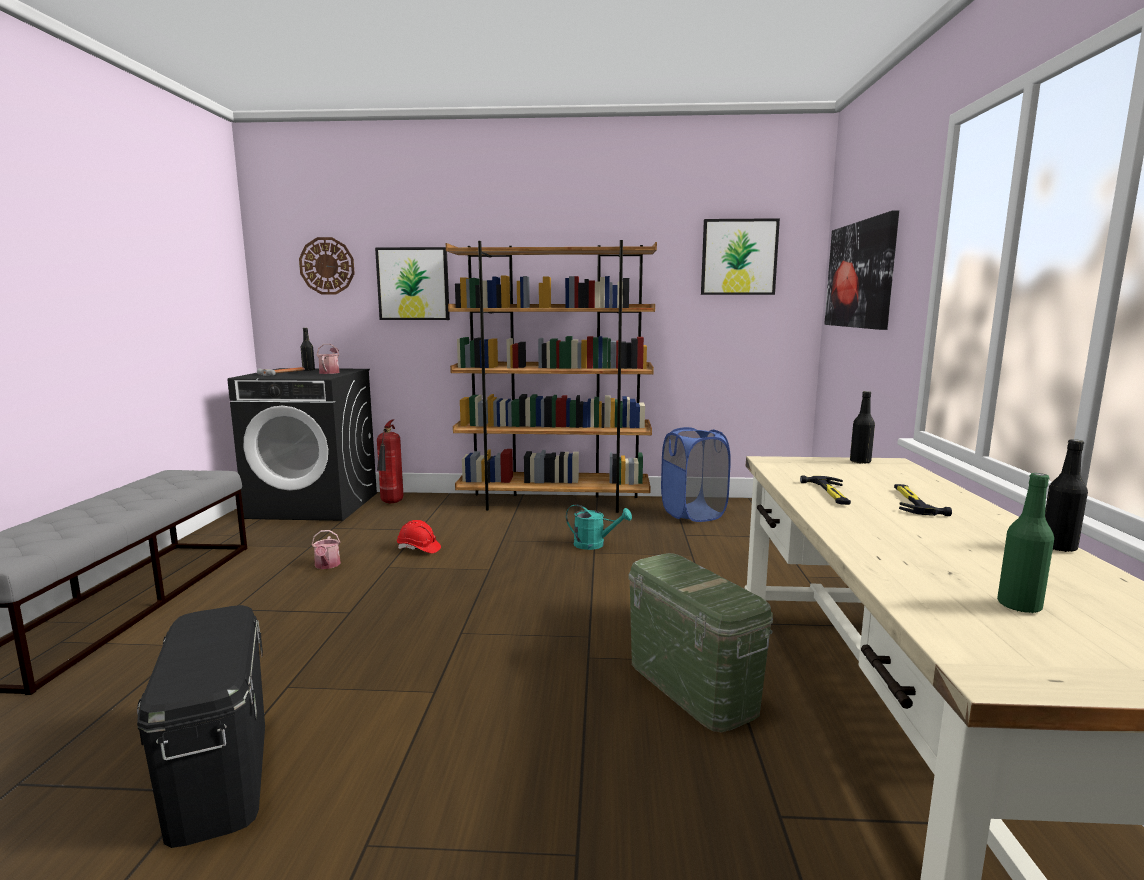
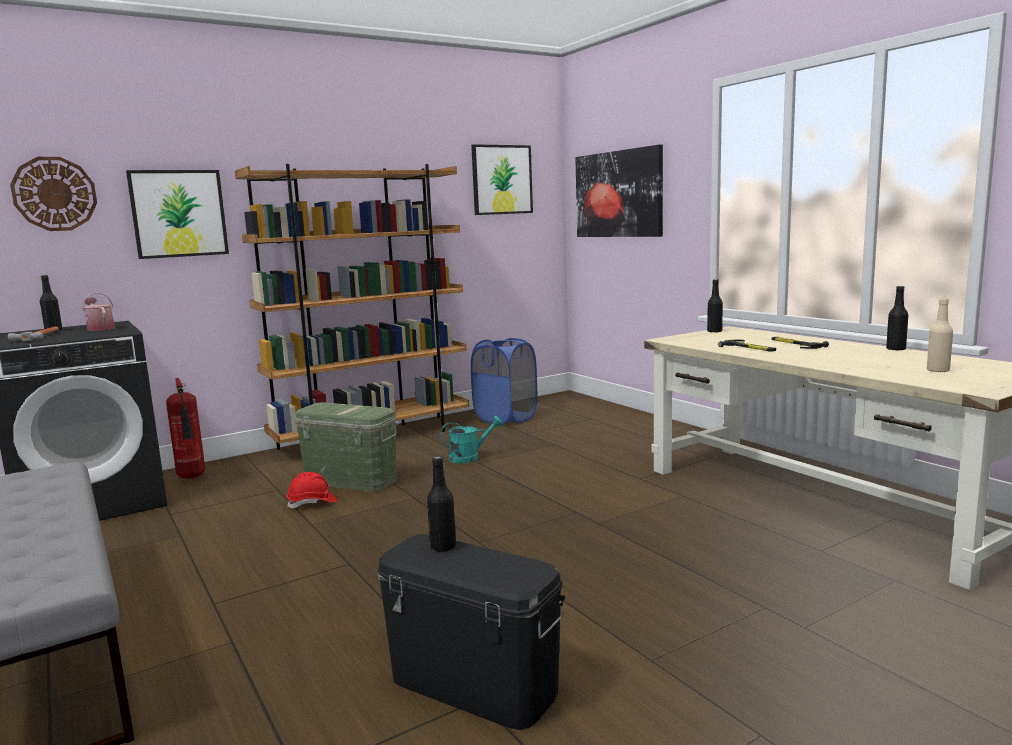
camera: 35 degrees left, 0 degrees up
(224, 626) = (443, 547): none -> black bottle
(327, 566) = (240, 542): watering can -> none
(692, 686) = (685, 514): green storage box -> green storage box (351, 480)
(1019, 606) = (938, 371): green bottle -> beige bottle

